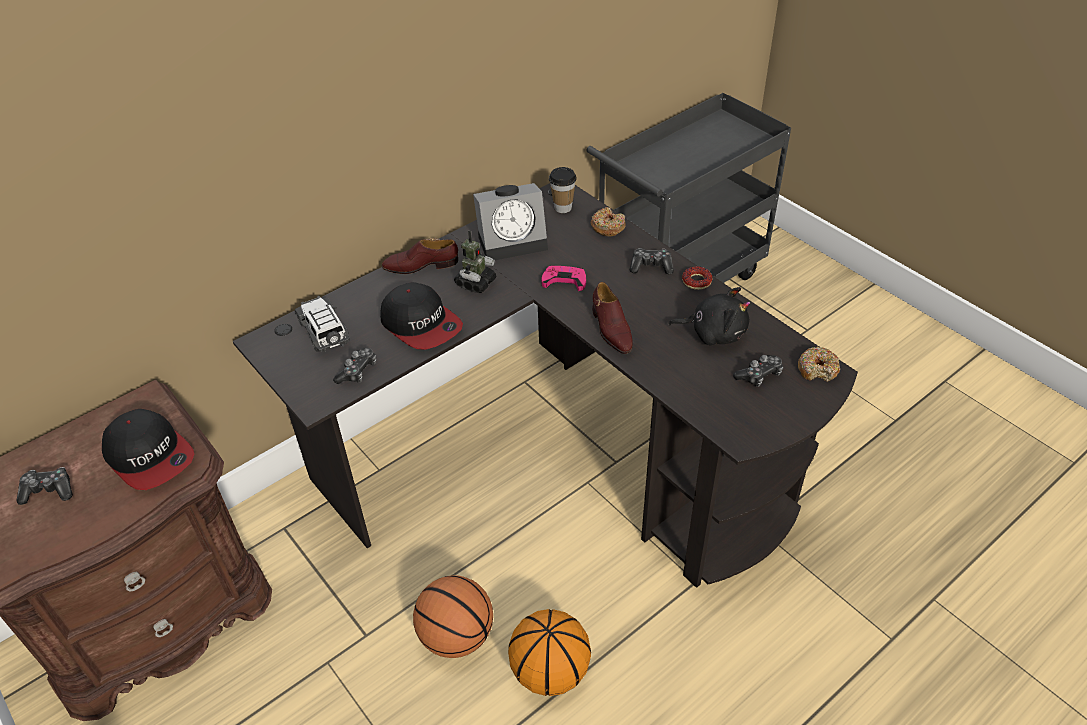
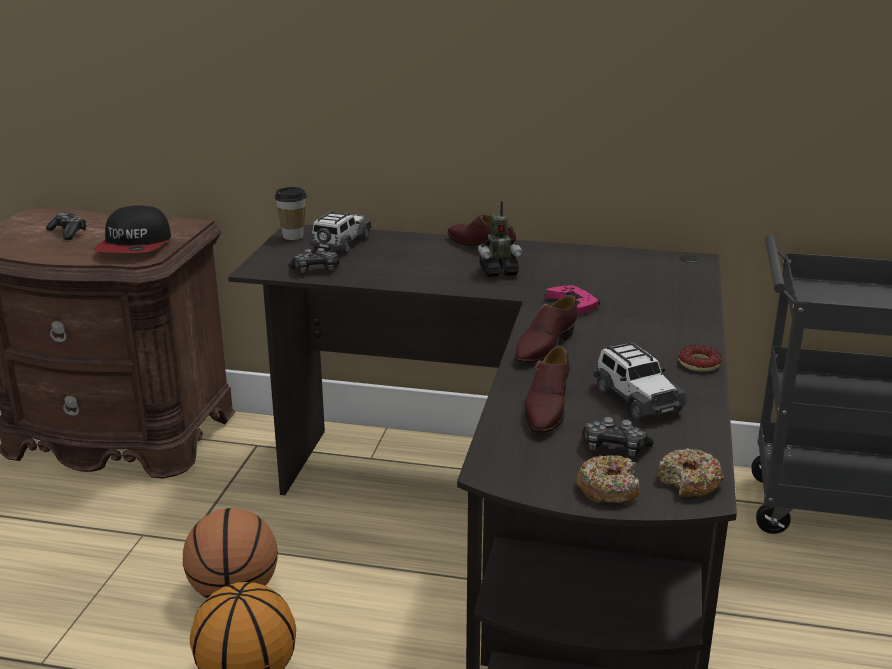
camera: 50 degrees right, 20 degrees down
(421, 324) = (409, 271): cap -> none
(514, 241) = (584, 266): alarm clock -> none
(563, 208) = (673, 268): cup -> cup (293, 236)
(607, 227) = (689, 296): donut -> donut (608, 489)
(651, 266) = (674, 334): game controller -> none
(690, 375) = (546, 409): none -> brown shoe
(714, 333) = (636, 399): black plush toy -> toy car

